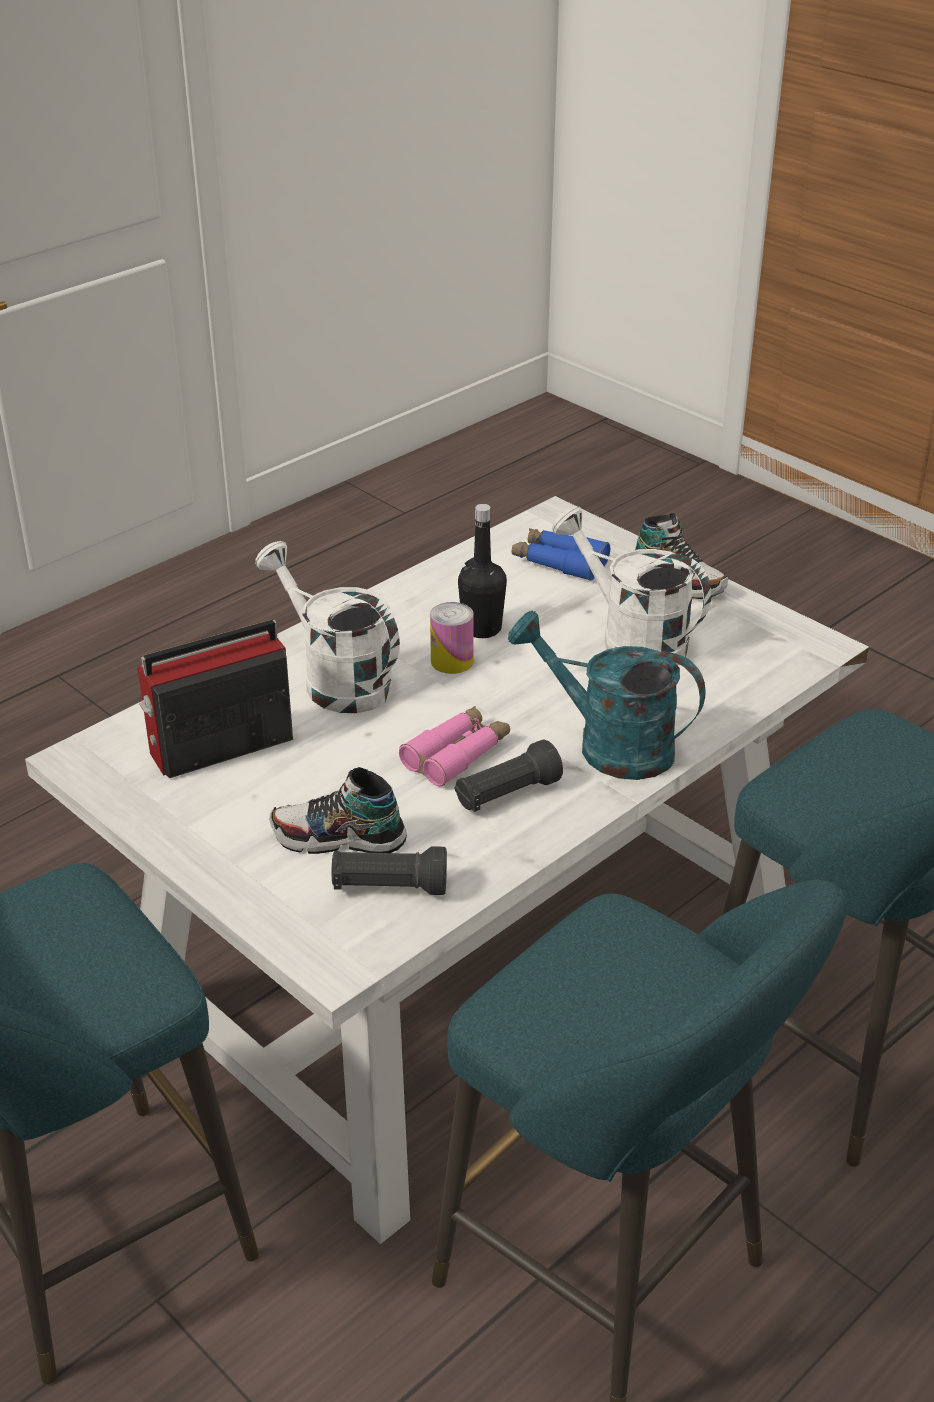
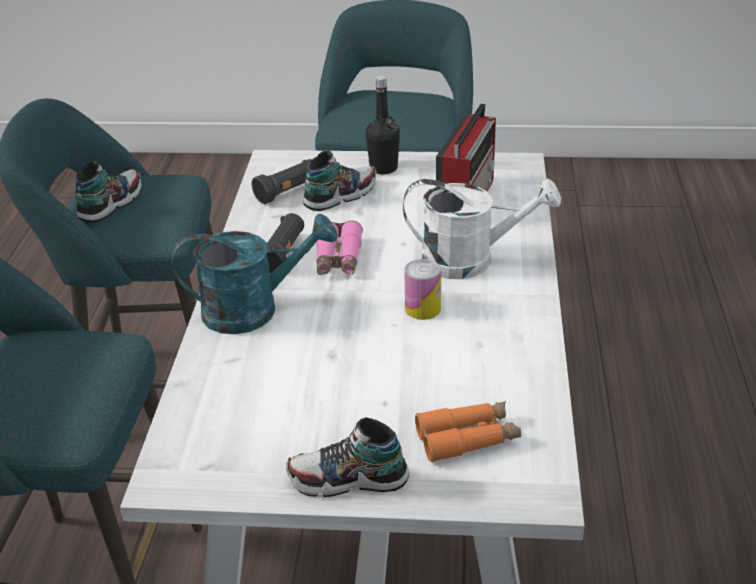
camera: 140 degrees right, 0 degrees up
(481, 628) = (439, 342): black bottle -> black bottle (383, 168)
(559, 562) = (468, 438): blue binoculars -> orange binoculars
(631, 639) = (324, 396): white watering can -> none
(646, 1011) = (111, 203): none -> shoe

